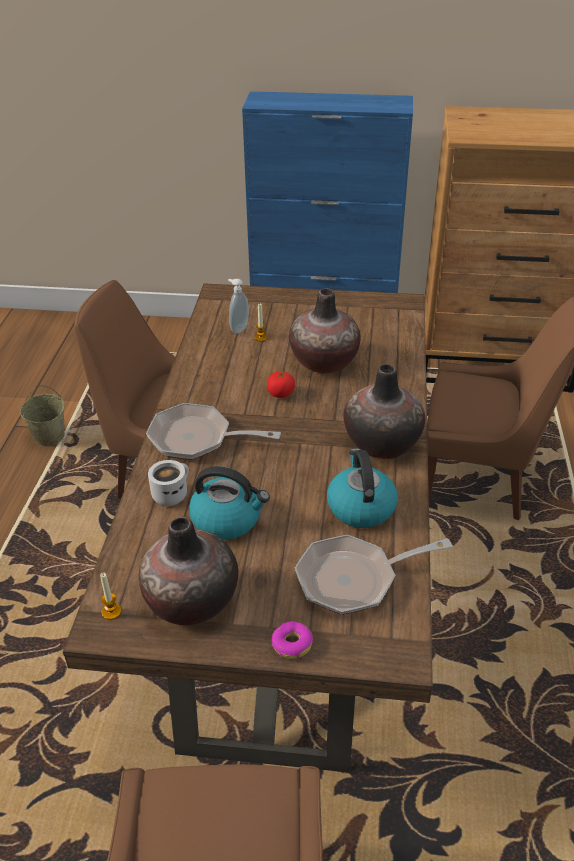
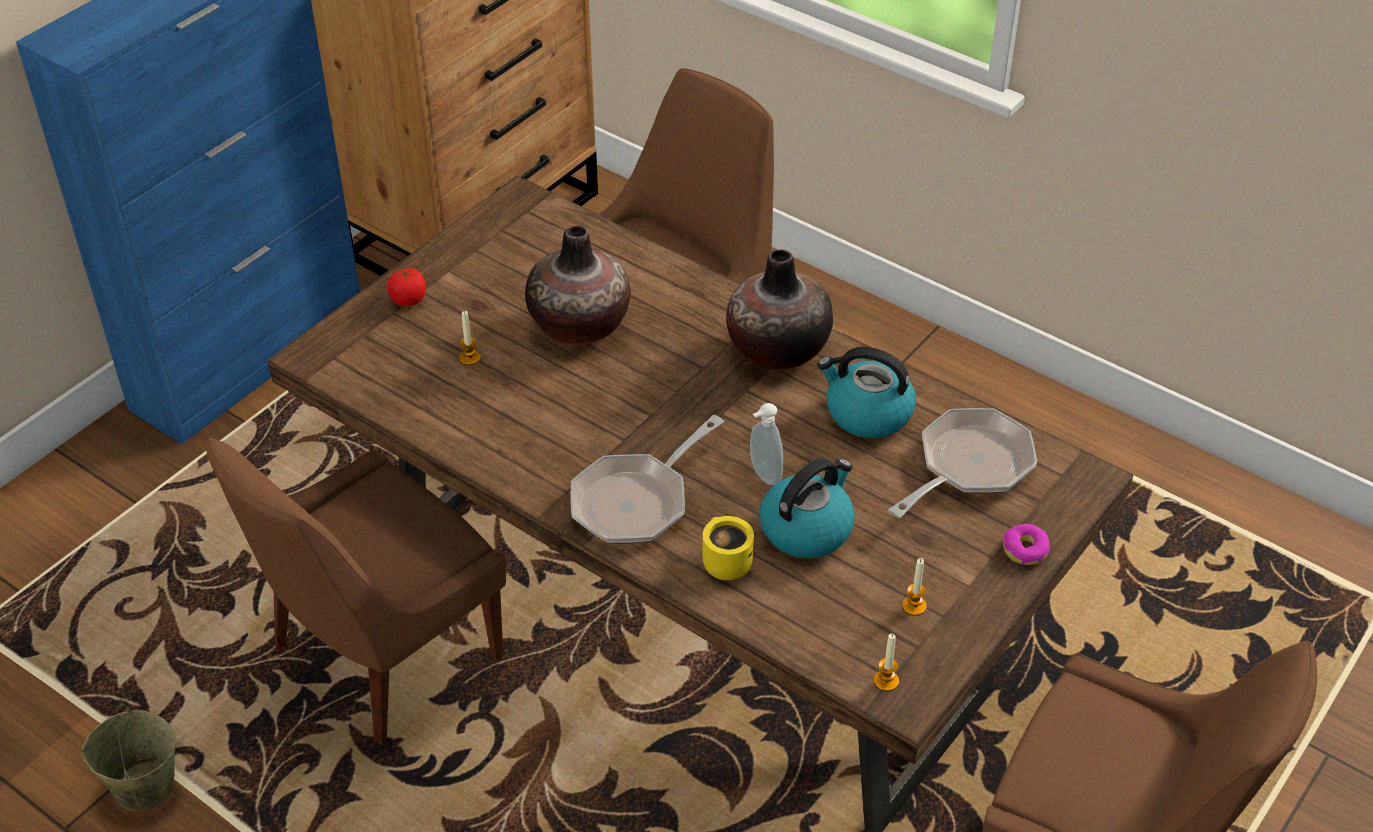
camera: 60 degrees left, 5 degrees up
(171, 493) = (723, 562): white mug -> yellow mug
(191, 600) = (914, 606): vase -> candle
(238, 328) = (426, 370): soap dispenser -> soap dispenser (763, 475)
(280, 393) = (611, 390): tomato -> tomato (408, 299)
(354, 579) = (969, 466): frying pan -> frying pan turned 150 degrees counterclockwise

